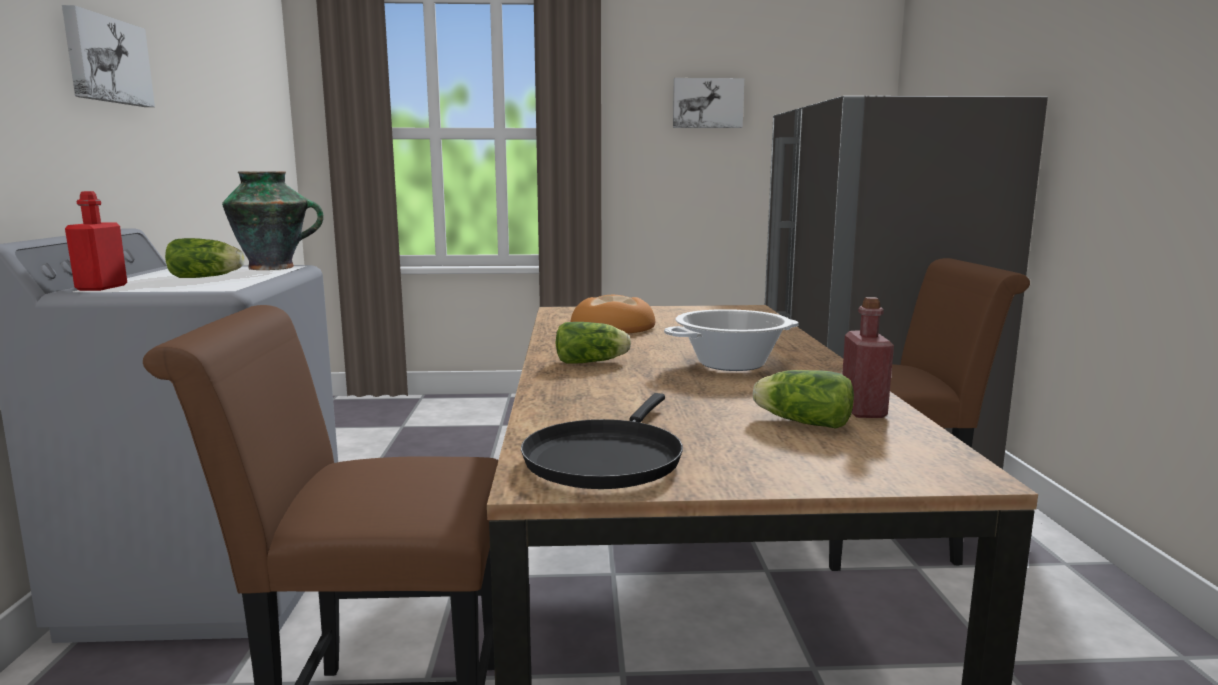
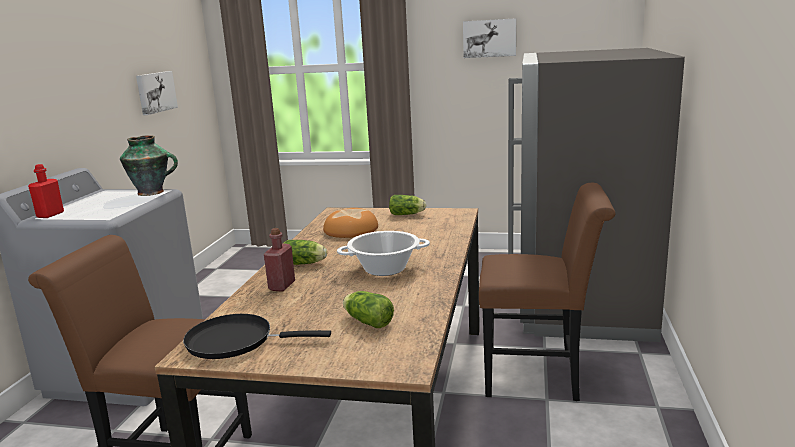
camera: 15 degrees right, 5 degrees up
(106, 60) = (64, 70): picture -> picture (155, 92)
(208, 277) = (109, 204): lettuce -> lettuce (408, 214)
(606, 458) = (236, 341): black frying pan -> black frying pan turned 60 degrees clockwise
(863, 410) = (414, 314): red bottle -> red bottle (282, 286)

